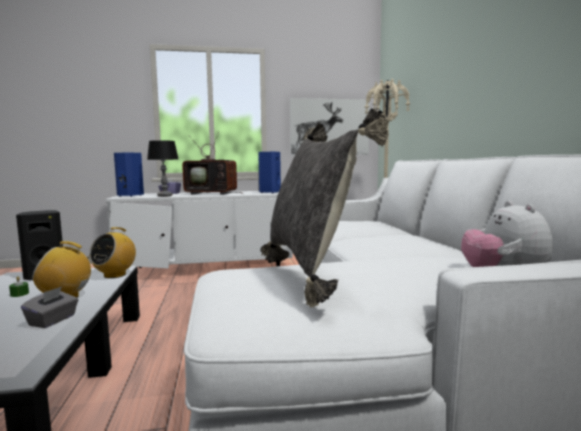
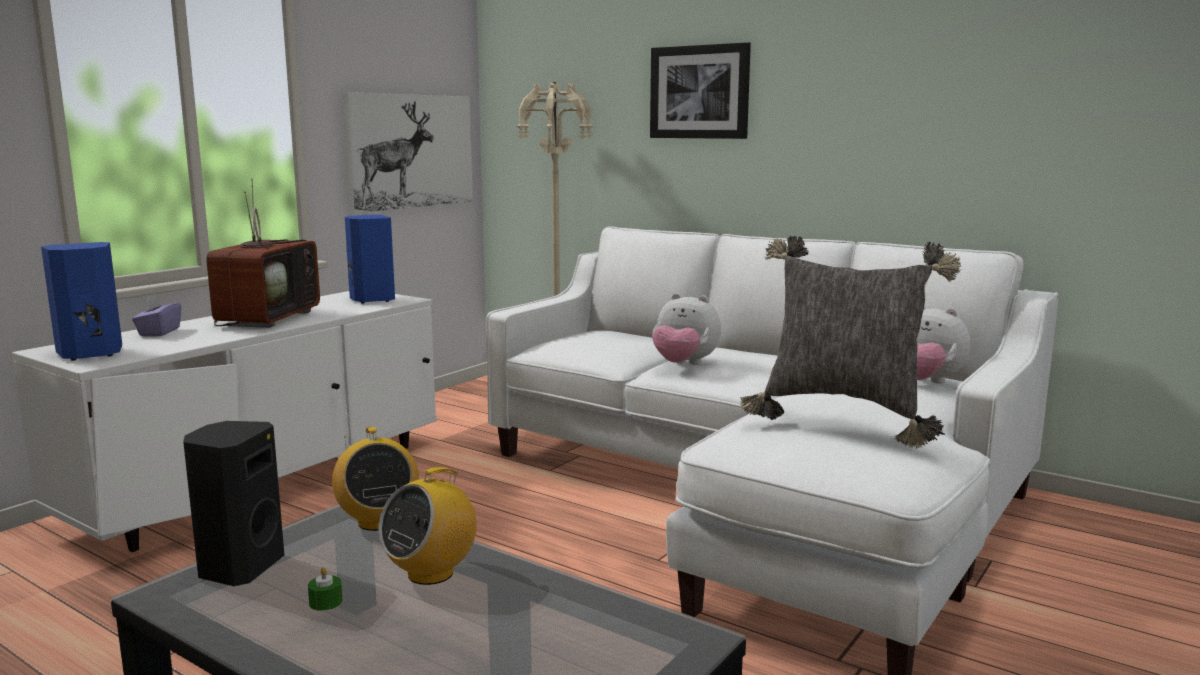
camera: 45 degrees left, 5 degrees up
(53, 320) = (531, 596): grey tissue box -> none
(165, 196) = (195, 341): table lamp -> none
(213, 193) = (267, 318): television -> television turned 45 degrees counterclockwise
(360, 238) = (684, 364): none -> plush toy
(458, 68) = (699, 92): none -> picture

